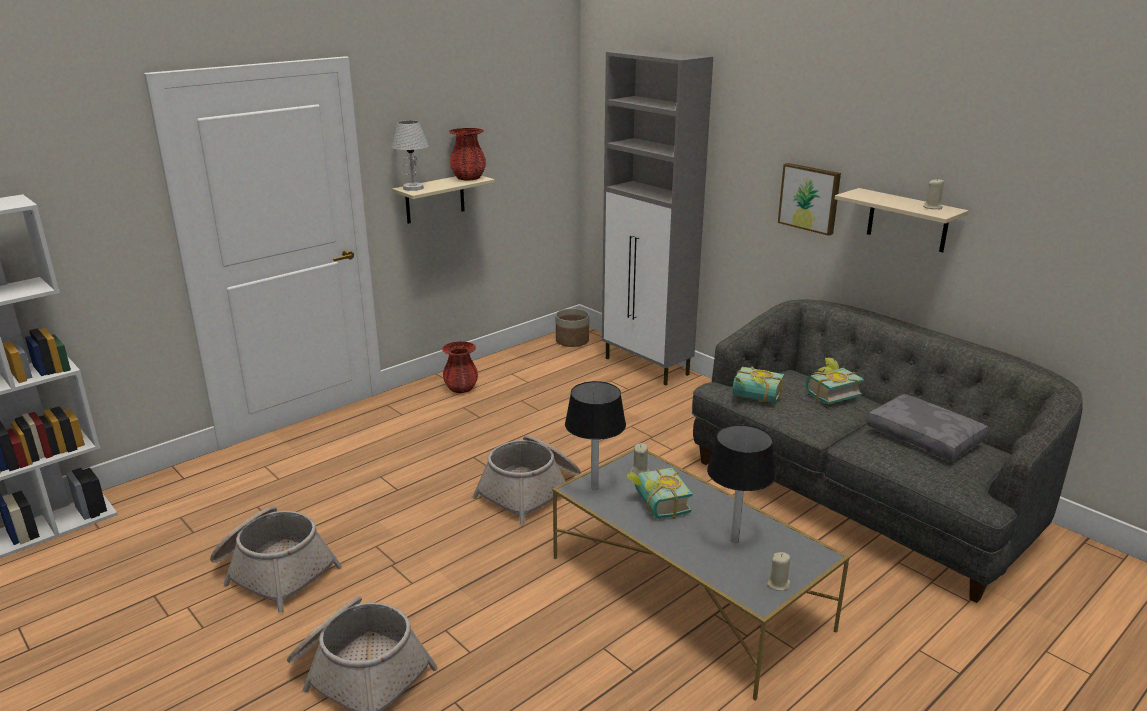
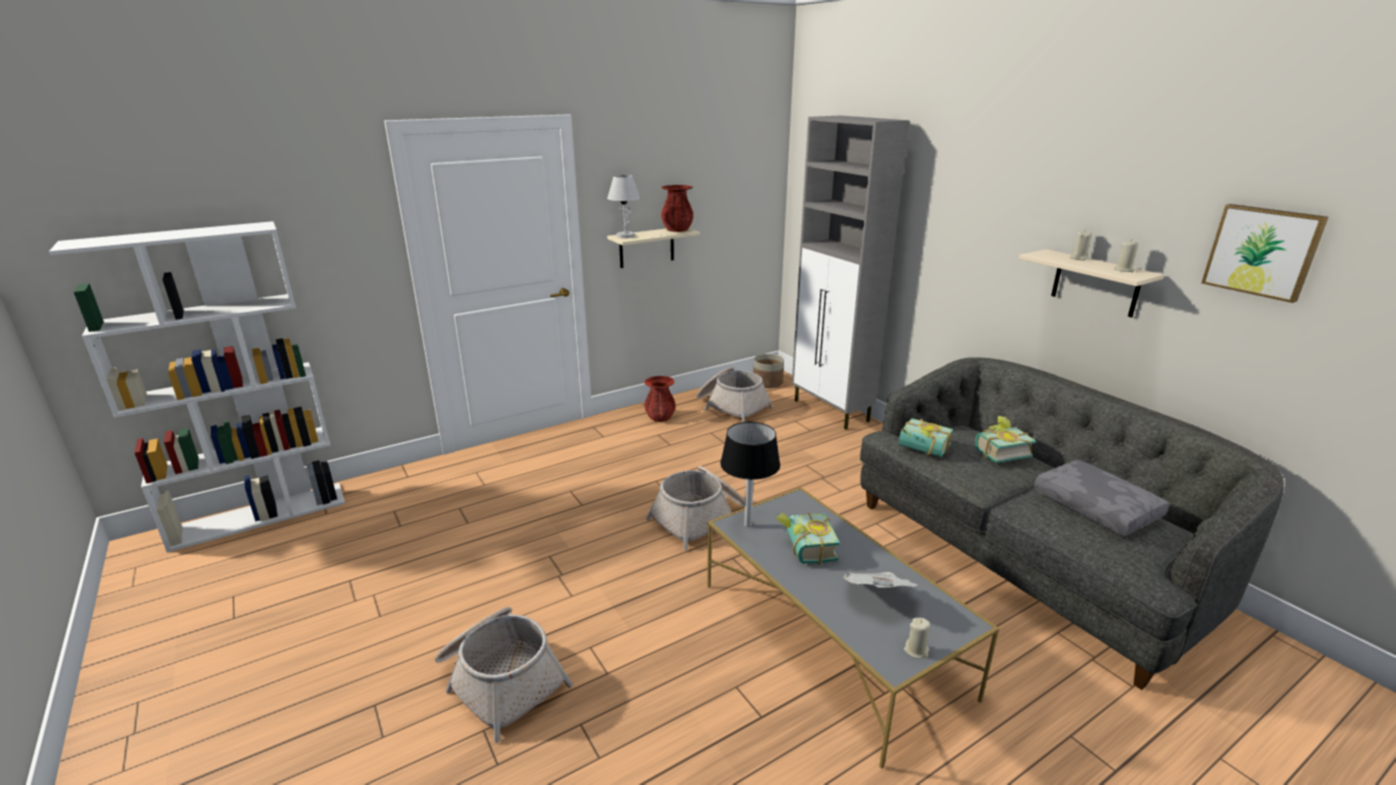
camera: 10 degrees right, 0 degrees up
(273, 571) = (455, 569): basket -> basket (731, 406)
(639, 471) = (795, 512): beige candle -> beige candle (1078, 258)
(734, 540) = (877, 595): black table lamp -> newspaper
(810, 198) = (995, 258): picture -> picture (1263, 251)

